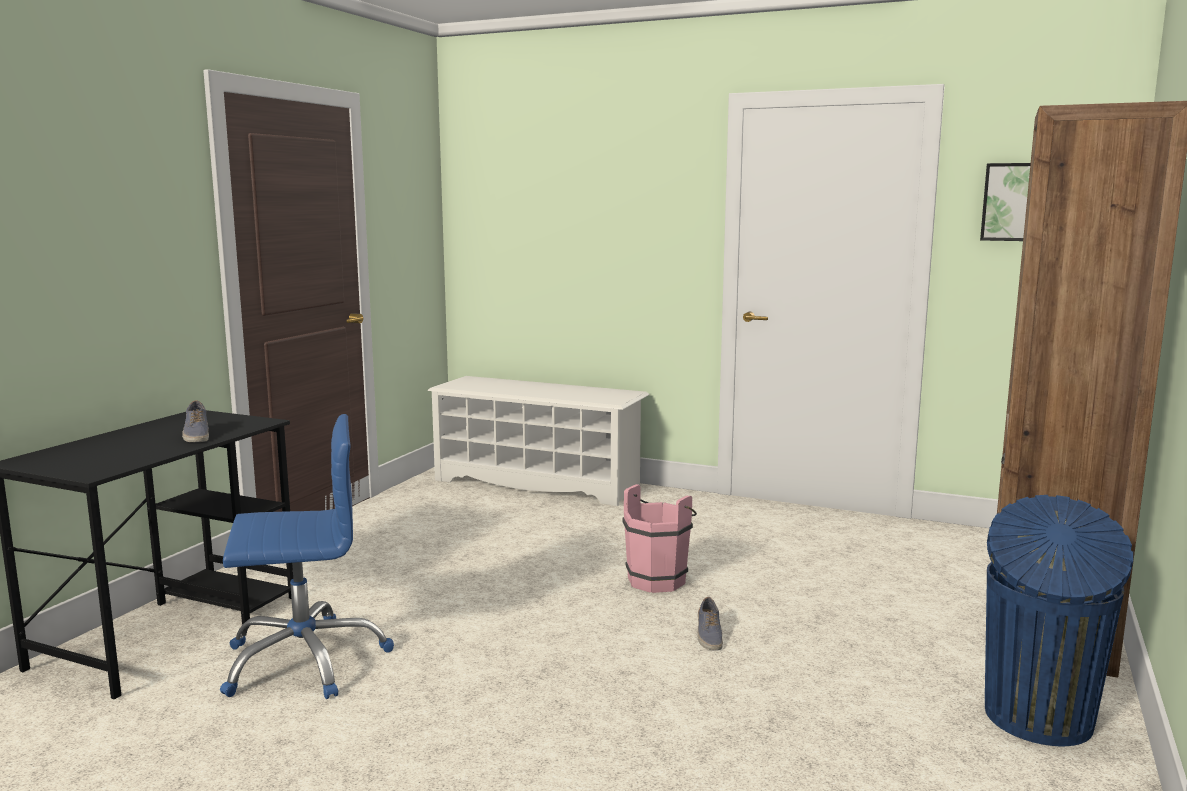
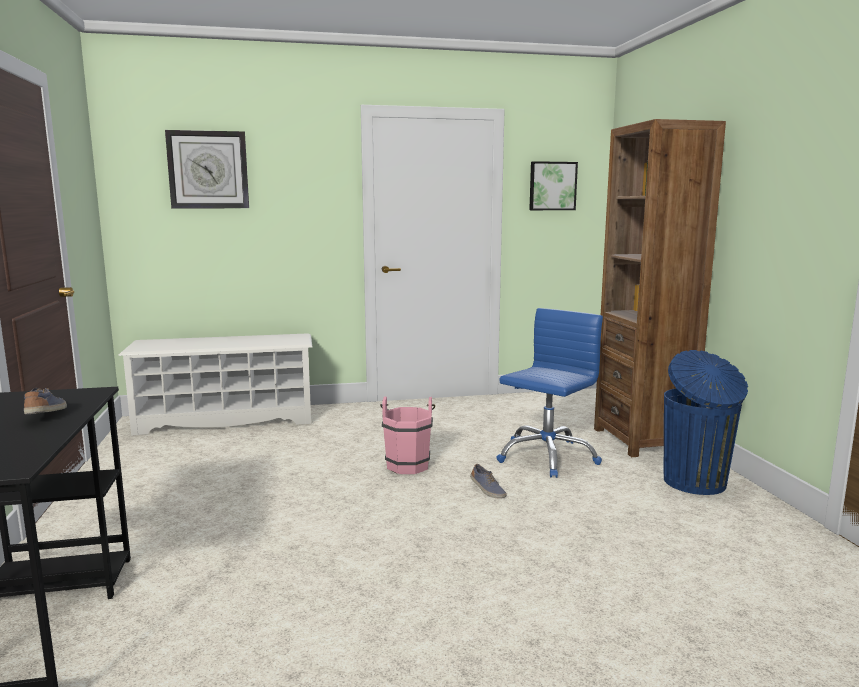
camera: 35 degrees left, 0 degrees up
(196, 435) = (47, 414): shoe -> shoe turned 135 degrees counterclockwise
(305, 660) = (217, 605): blue office chair -> blue office chair (546, 456)
(547, 184) = (208, 170): none -> wall clock

